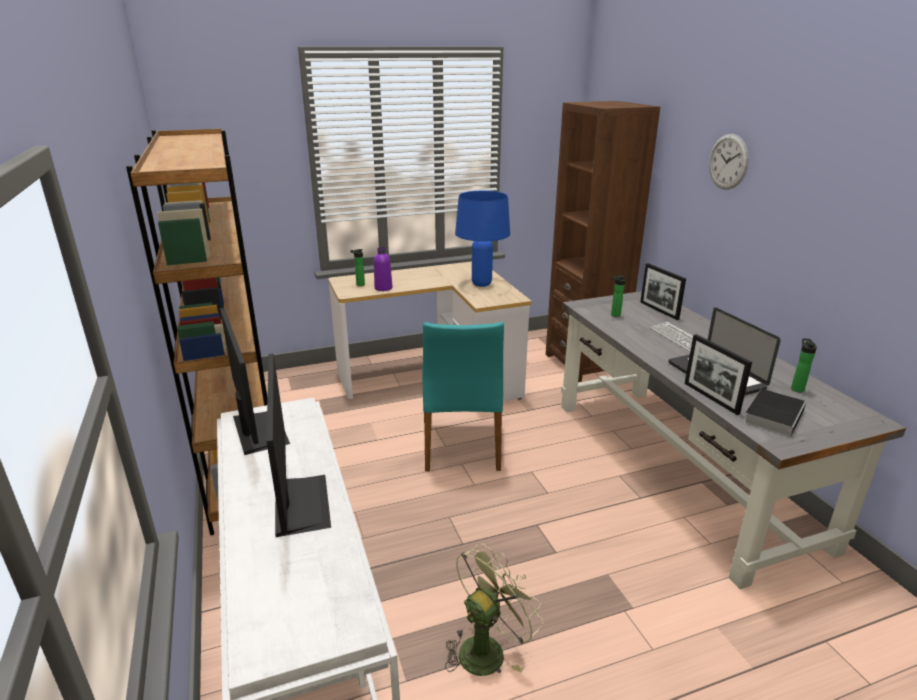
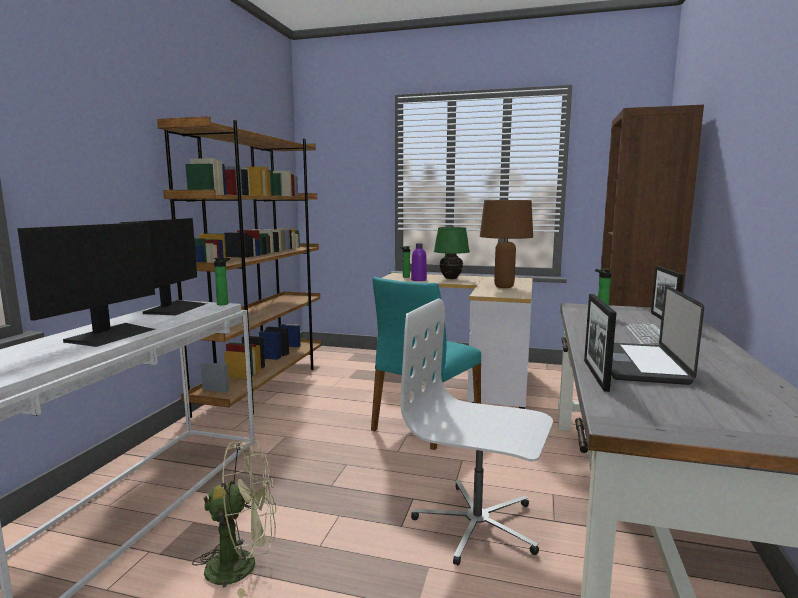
camera: 35 degrees right, 15 degrees down
(411, 278) = (451, 278): none -> green table lamp
(481, 284) = (503, 287): blue table lamp -> brown table lamp
(601, 525) = (477, 524): none -> white office chair
(728, 162) = (748, 135): wall clock -> none
(774, 415) = (660, 403): book -> none
(796, 388) = (748, 394): bottle -> bottle (224, 304)

